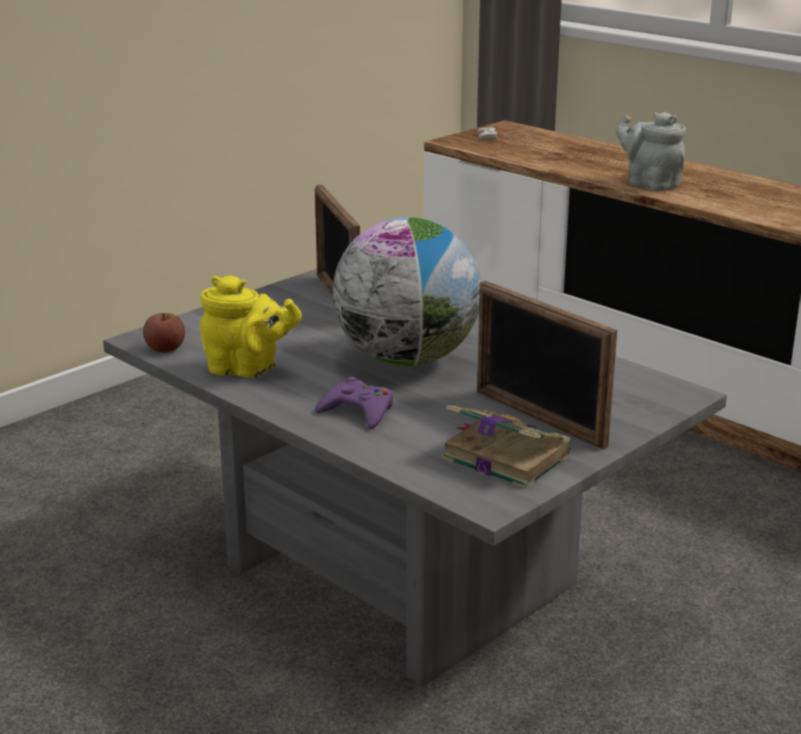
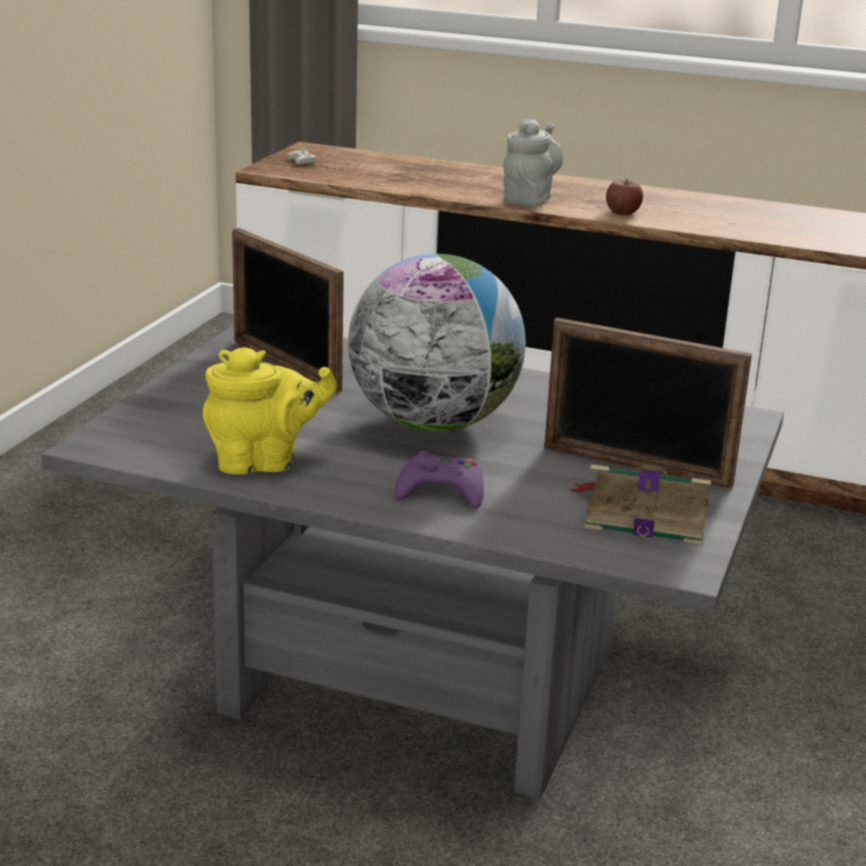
camera: 25 degrees left, 0 degrees up
(165, 348) = (135, 452): apple -> apple (623, 212)
(649, 183) = (529, 199): grey teapot -> grey teapot turned 90 degrees clockwise

